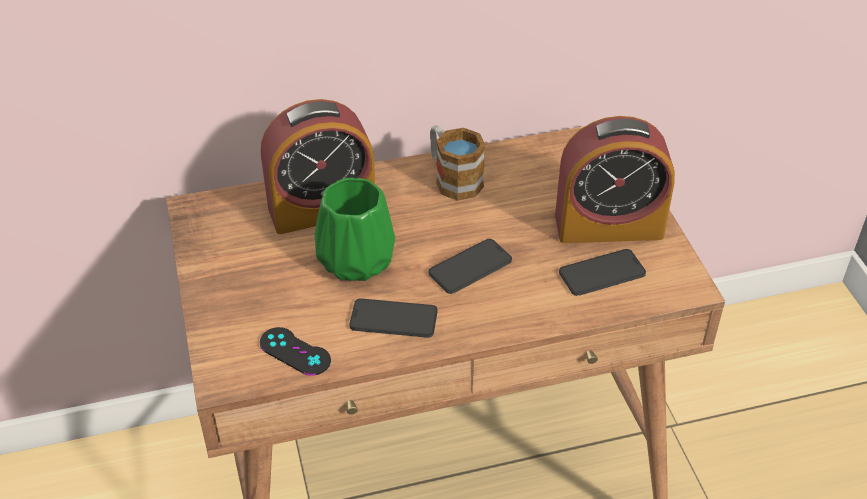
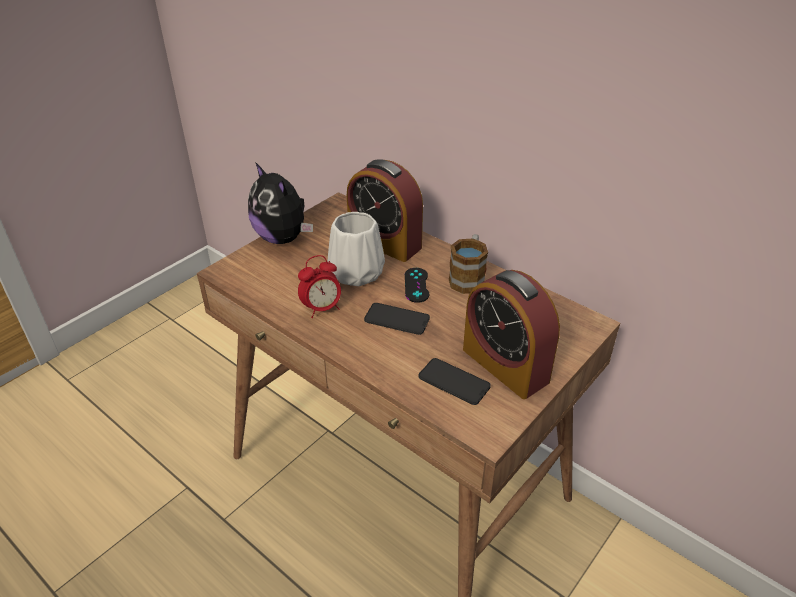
camera: 55 degrees right, 5 degrees down
(212, 292) = (283, 238): none -> plush toy
(295, 351) = (264, 285): black game controller -> black game controller (416, 285)
(356, 258) = (358, 272): green vase -> white vase
(393, 319) = (322, 309): phone -> alarm clock

